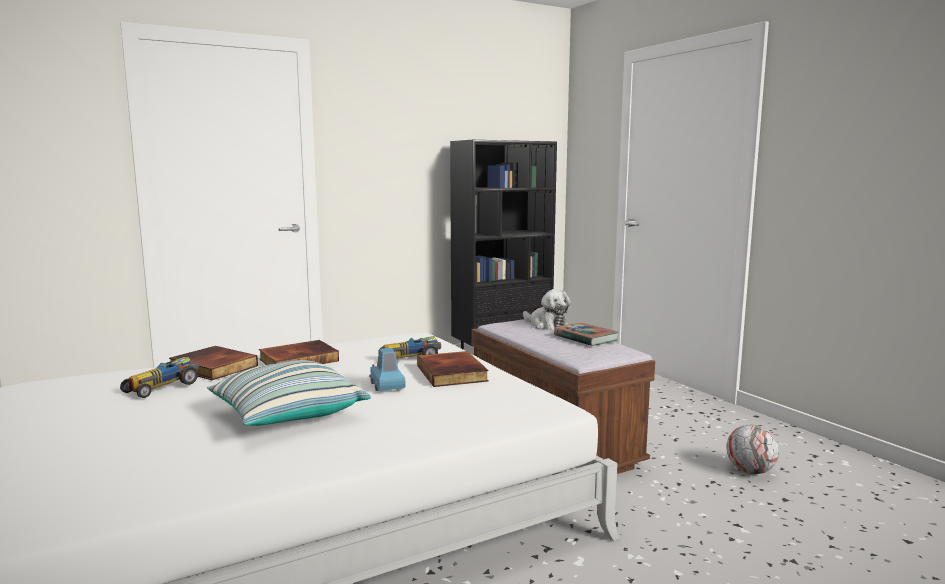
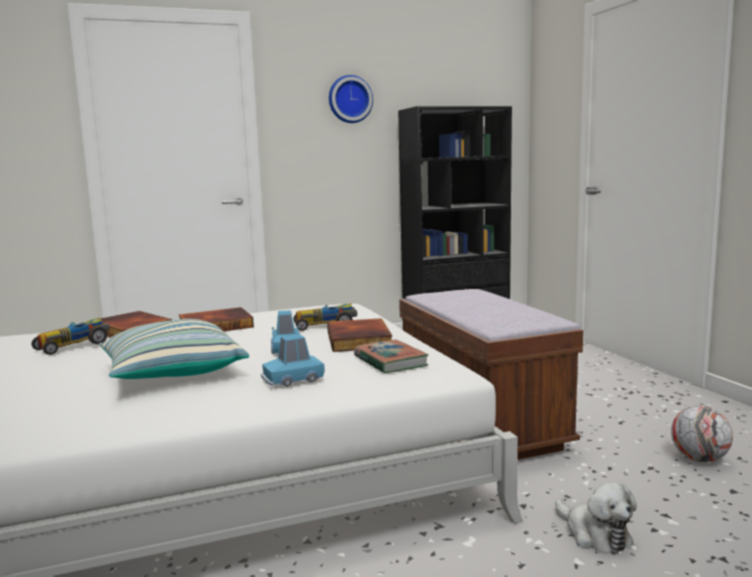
camera: 10 degrees right, 0 degrees up
(404, 129) = (349, 99): none -> wall clock
(412, 418) = (293, 380): none -> blue toy car
(546, 325) = (477, 295): plush toy -> plush toy (595, 534)
(585, 338) = (512, 307): book -> book (390, 361)

